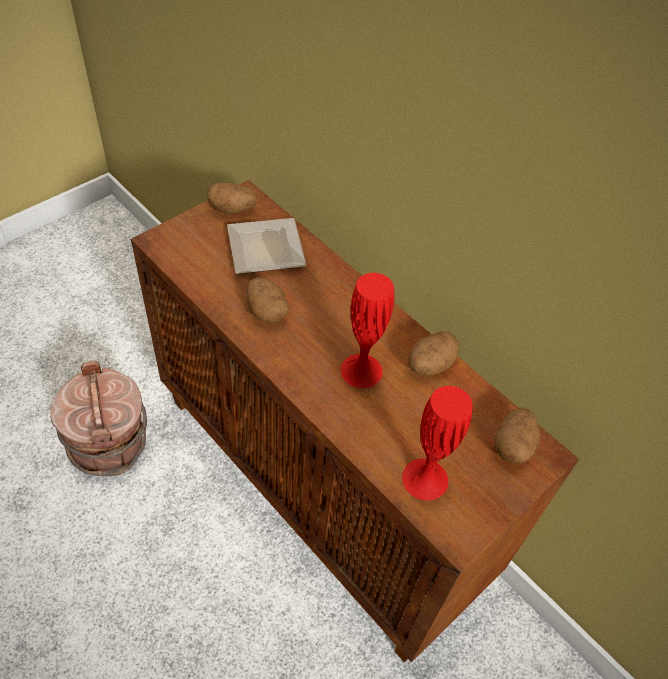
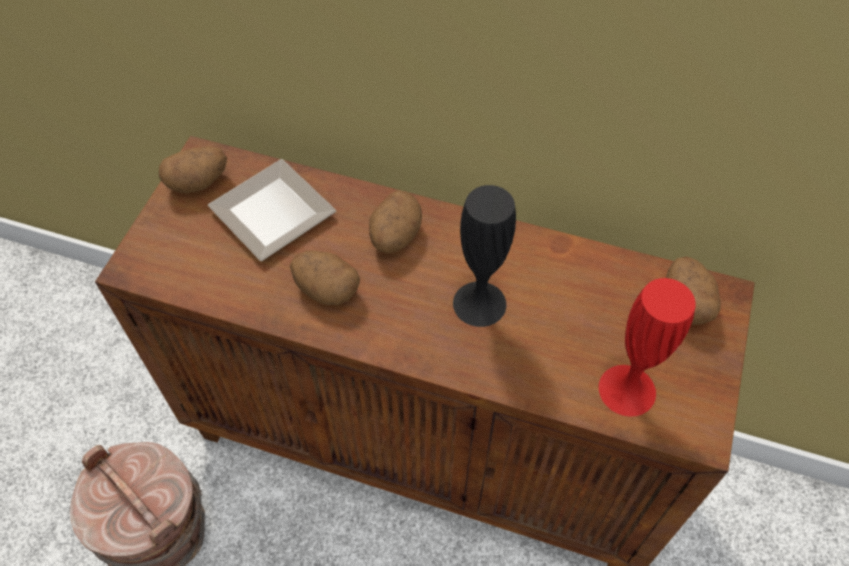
camera: 25 degrees left, 5 degrees up
(361, 370) = (479, 303): red vase -> black vase
(429, 365) = (545, 258): potato -> potato (394, 236)

